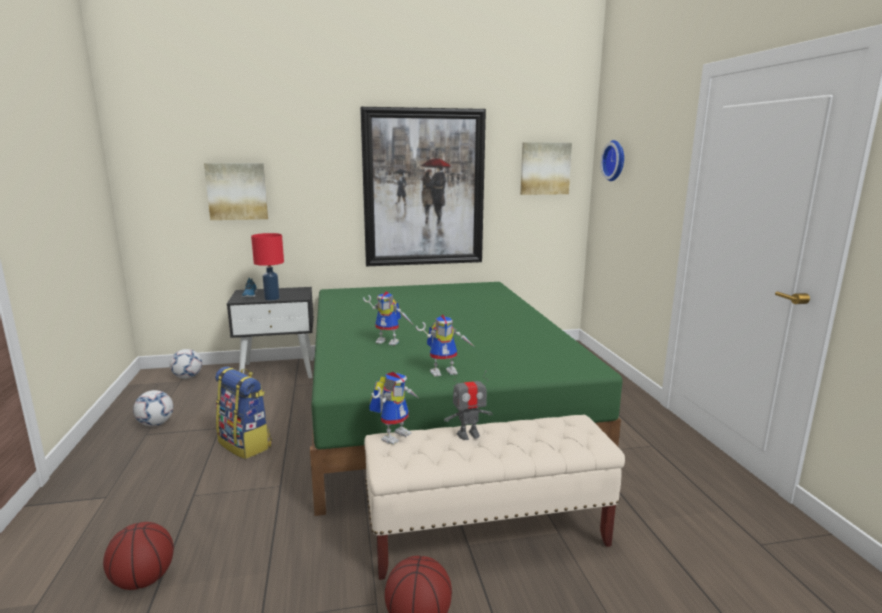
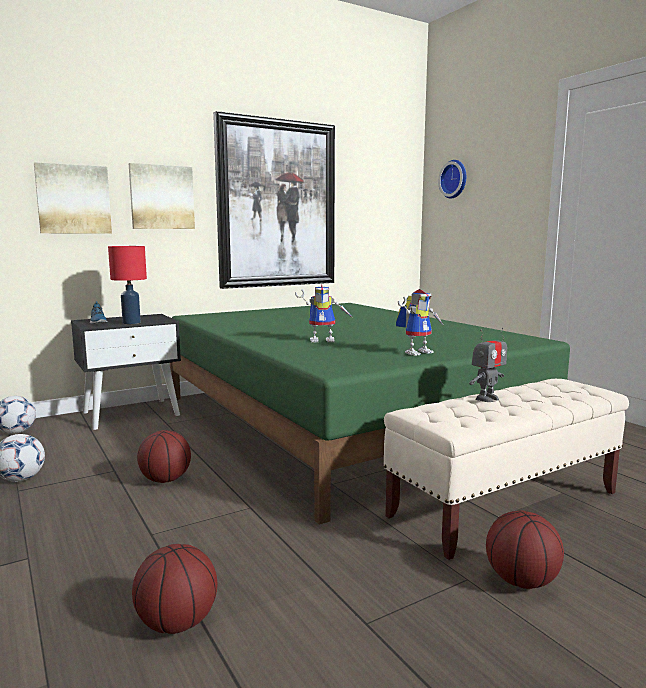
camera: 20 degrees left, 5 degrees down
(246, 444) = (166, 480): backpack -> basketball
(394, 434) = (419, 407): toy robot -> none
(545, 168) = (385, 189): picture -> picture (162, 197)

